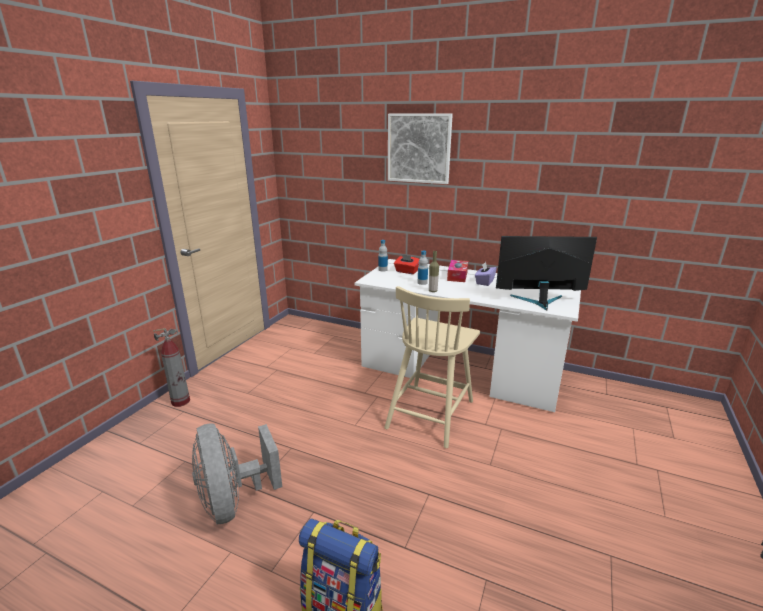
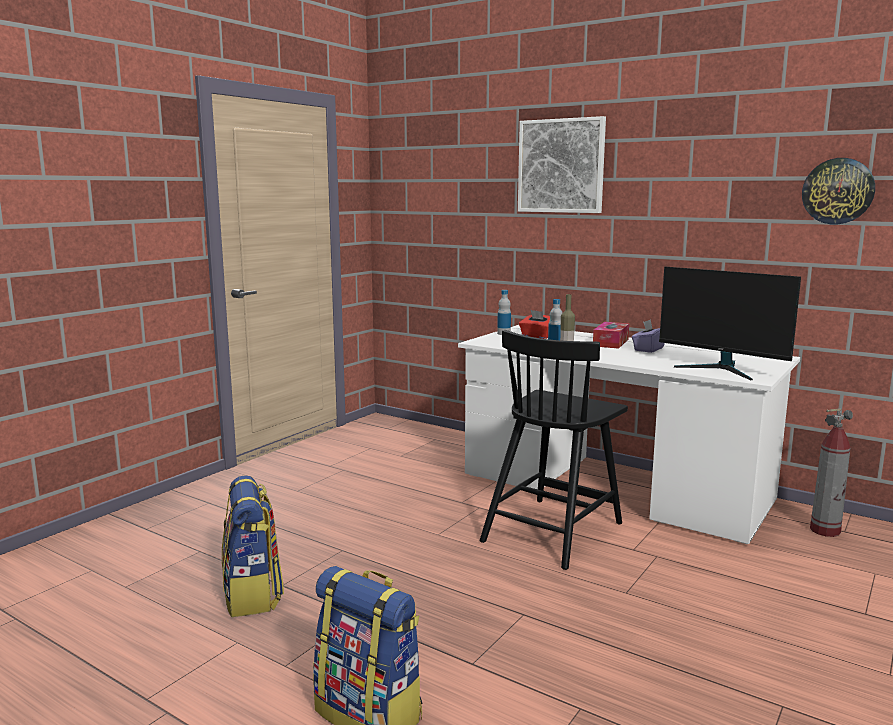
camera: 10 degrees right, 10 degrees down
(181, 401) = (207, 492): fire extinguisher -> fire extinguisher (825, 530)
(234, 501) = (253, 595): grey fan -> backpack
(430, 413) = (553, 531): beige chair -> black chair
(539, 301) = (722, 369): monitor -> monitor turned 150 degrees counterclockwise
(615, 175) = (838, 191): none -> wall clock

